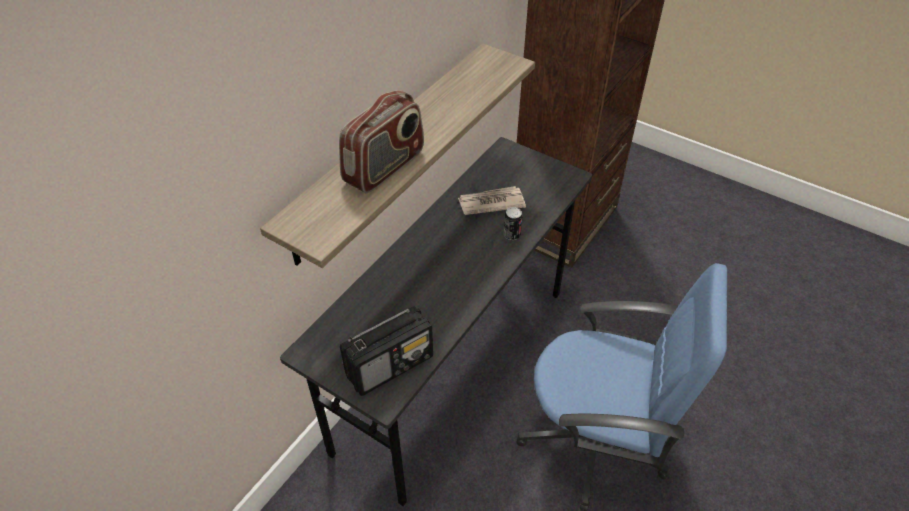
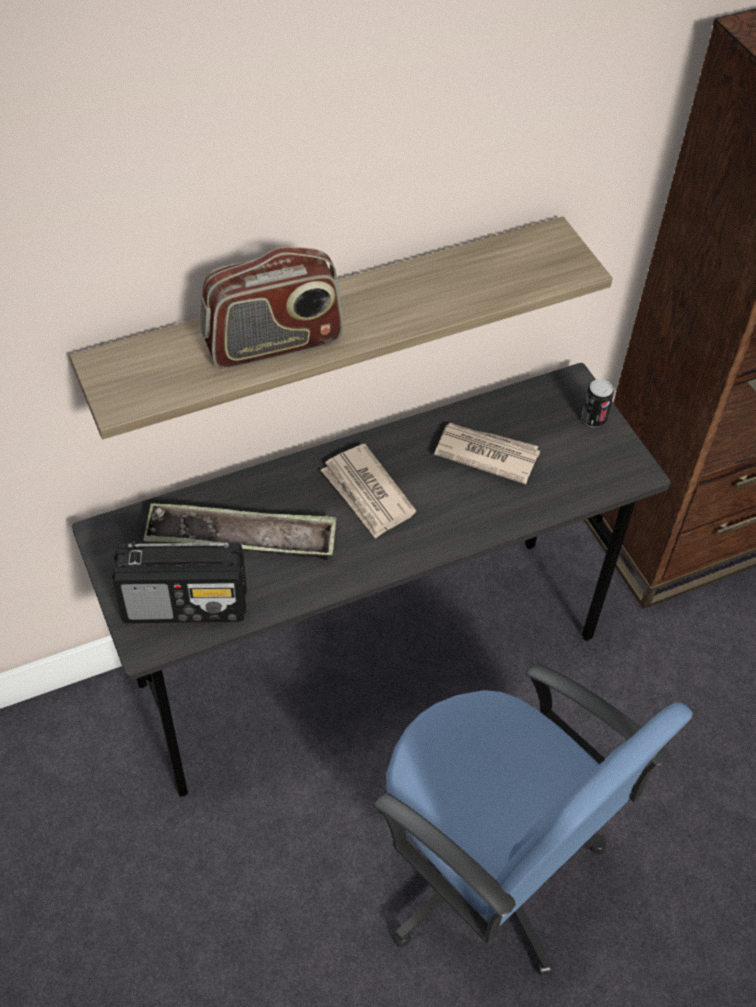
camera: 30 degrees right, 5 degrees up
(393, 312) = (242, 538): none -> tray
(445, 253) = (367, 494): none -> newspaper
(511, 235) = (476, 514): can -> can (593, 419)

